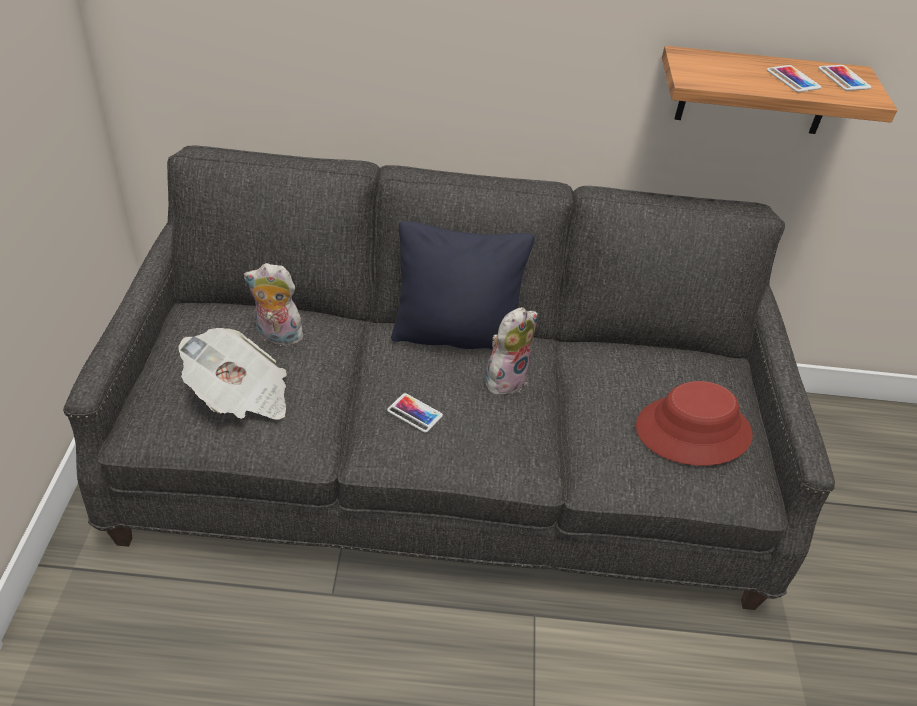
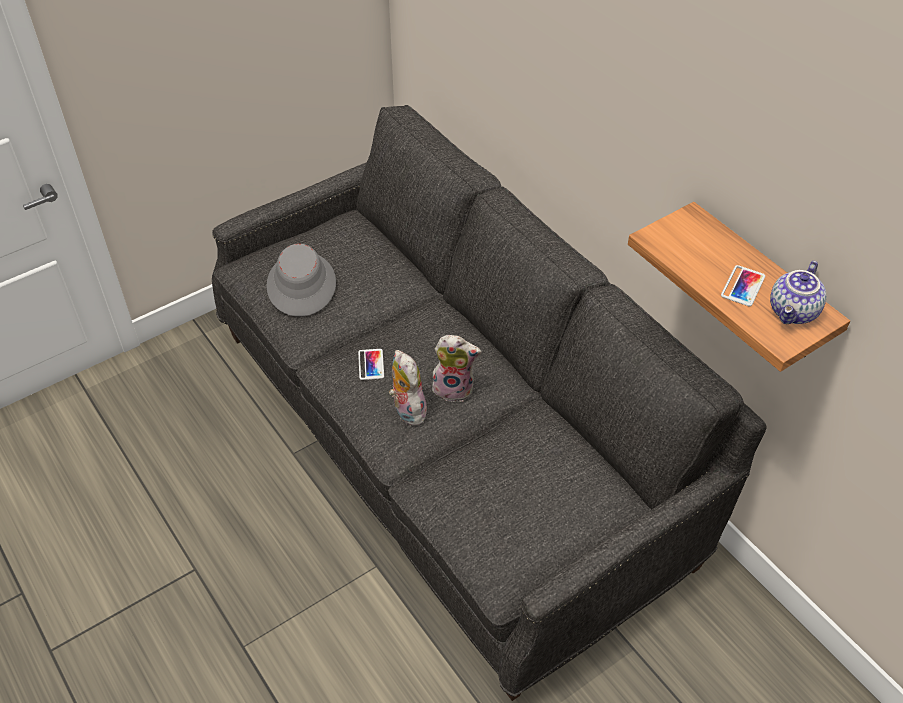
camera: 55 degrees right, 5 degrees up
(240, 396) = (302, 285): newspaper -> grey hat
(277, 337) = (367, 265): plush toy -> plush toy (407, 410)
(456, 335) = (468, 340): black pillow -> none
(693, 431) = (516, 515): red hat -> none
(843, 78) = (794, 312): phone -> teapot

